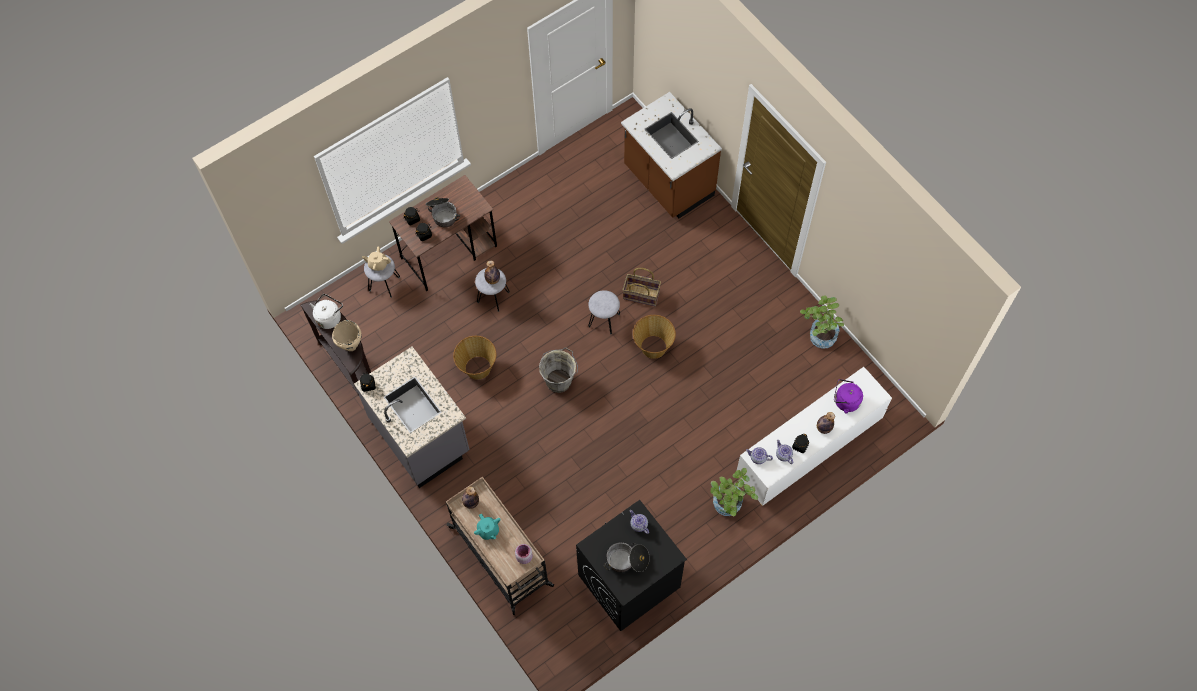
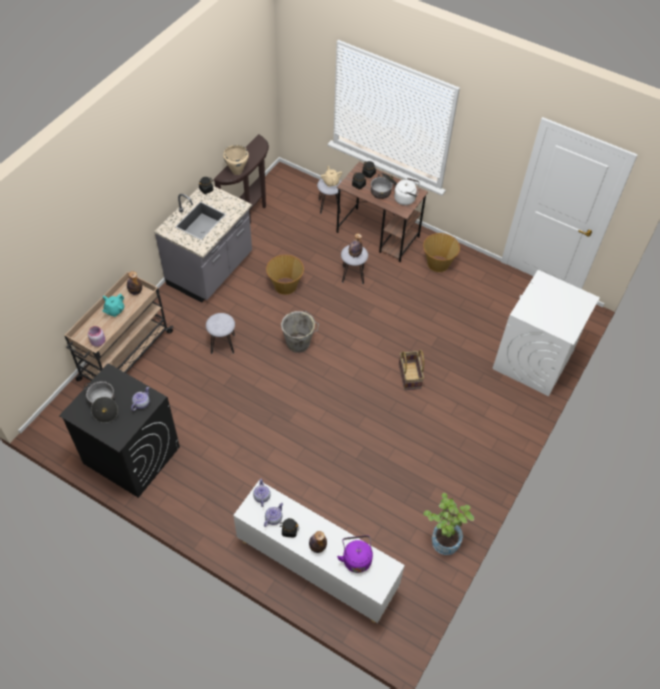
camera: 65 degrees right, 10 degrees down
(329, 317) = (255, 152): white kettle -> white kettle (406, 199)
(604, 320) = (371, 356): grey stool -> grey stool (223, 344)
(653, 346) = (364, 401): basket -> basket (438, 263)
(668, 182) = (533, 360): brown counter -> white washing machine
(728, 507) = (230, 513): potted plant -> none

